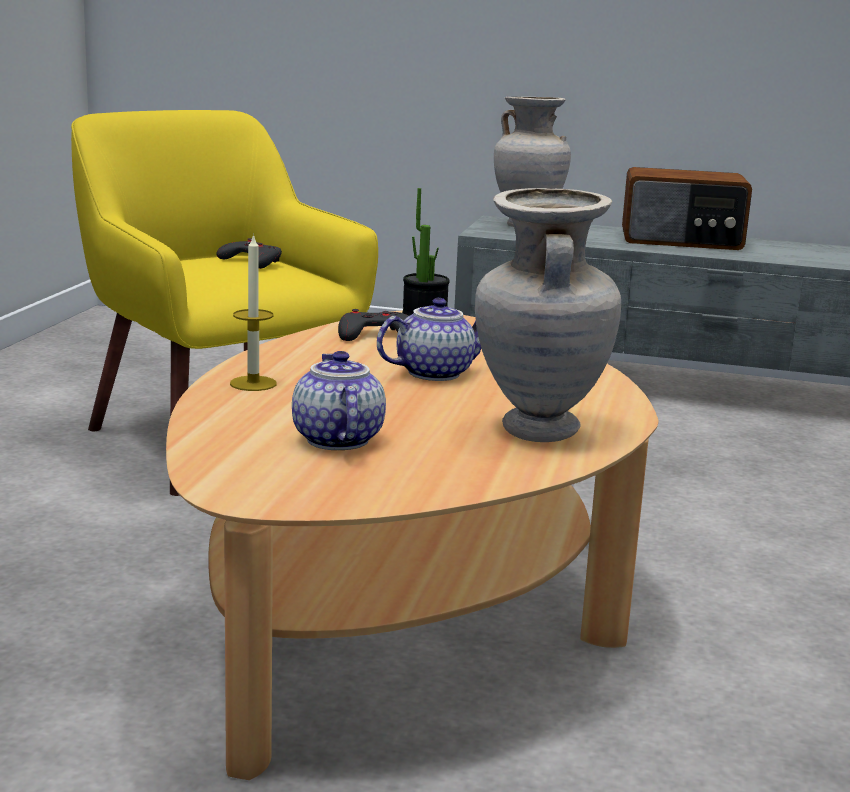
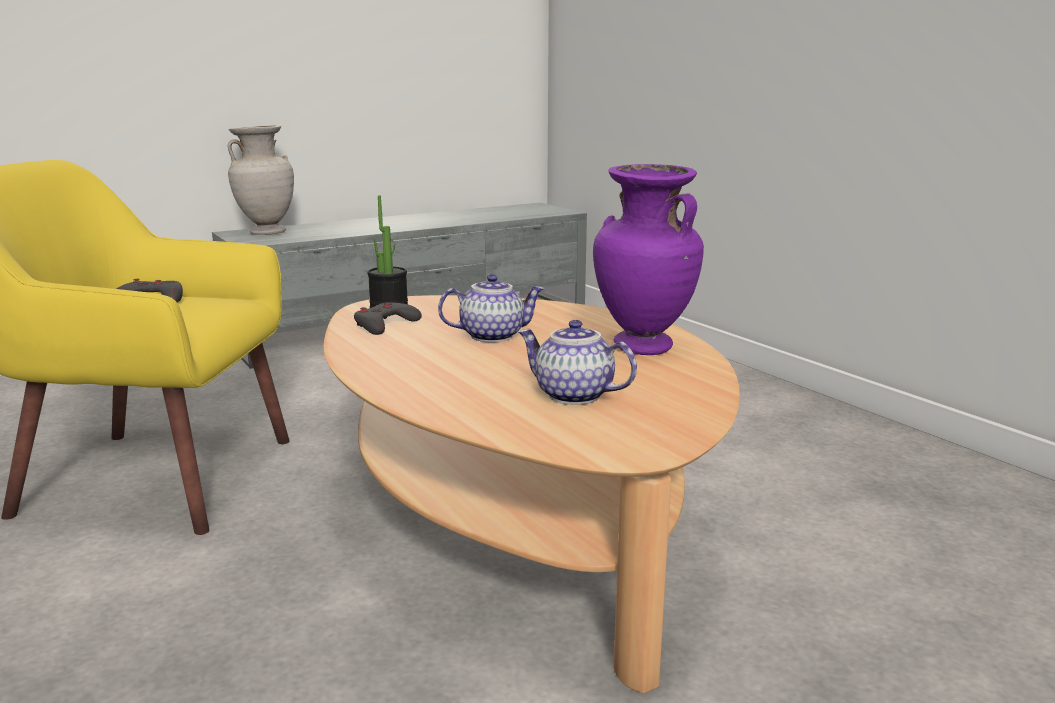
camera: 45 degrees left, 0 degrees up
(253, 383) = (410, 382): candle -> none
(434, 373) = (492, 336): teapot -> teapot turned 60 degrees clockwise
(537, 430) = (642, 348): beige vase -> purple vase
(682, 240) = (384, 222): radio -> none

